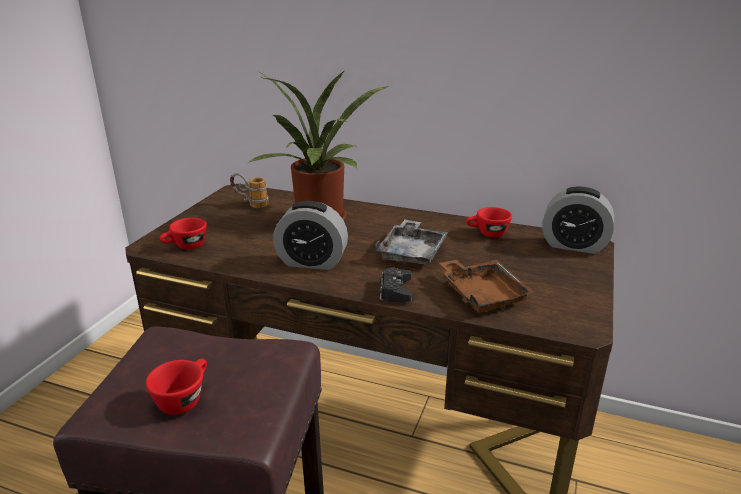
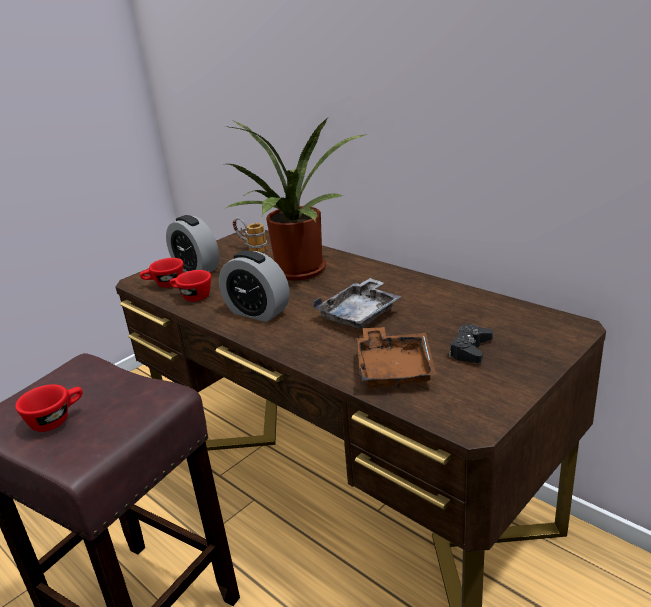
camera: 25 degrees right, 0 degrees up
(395, 290) = (310, 351): black game controller -> black game controller (470, 349)
(487, 234) = (458, 303): red cup -> red cup (192, 297)
(574, 245) = (550, 328): alarm clock -> alarm clock (196, 269)

